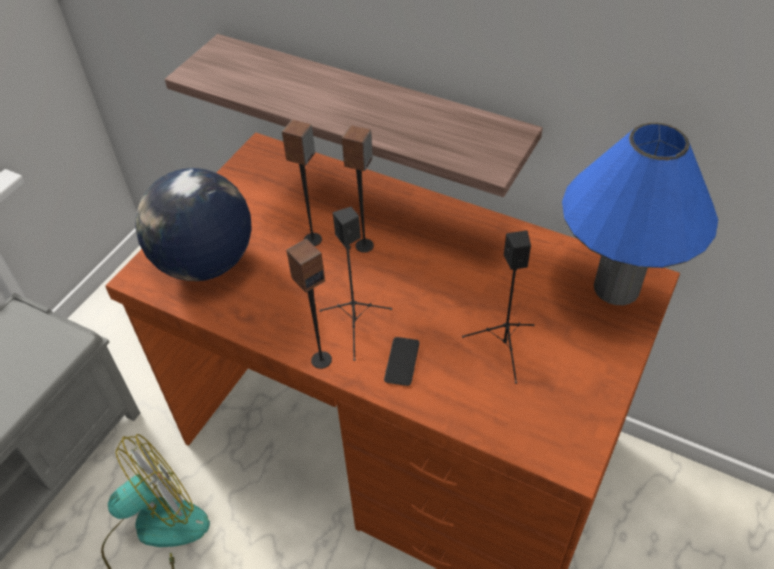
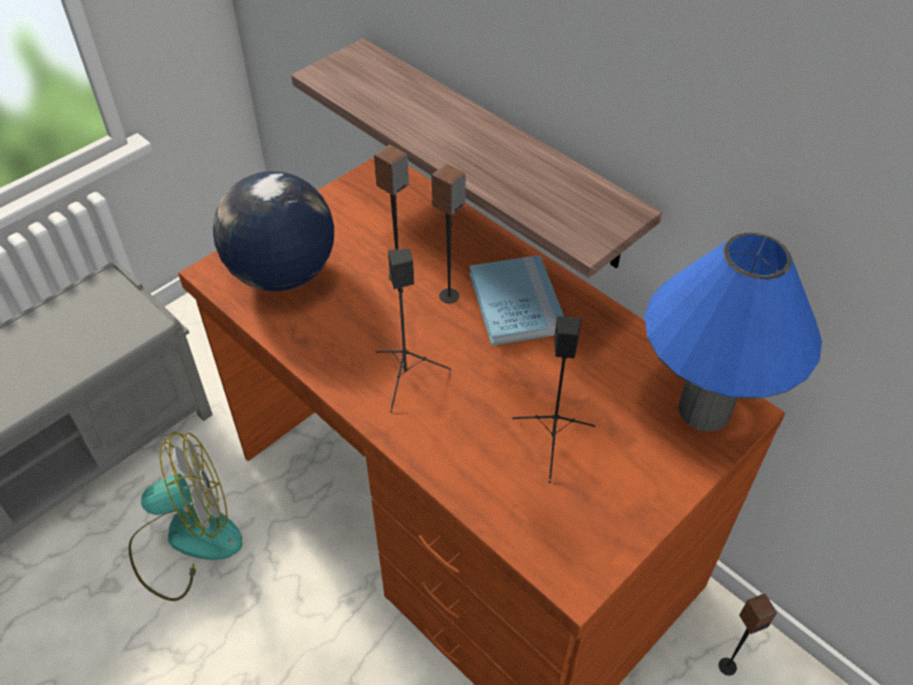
camera: 15 degrees right, 0 degrees up
(321, 359) = (357, 402): speaker -> speaker (727, 666)
(402, 361) = (439, 427): phone -> none
(425, 238) = (516, 303): none -> blue book

